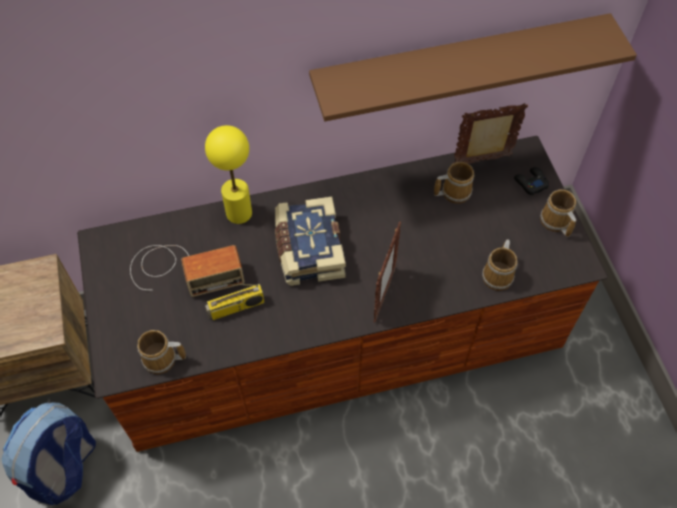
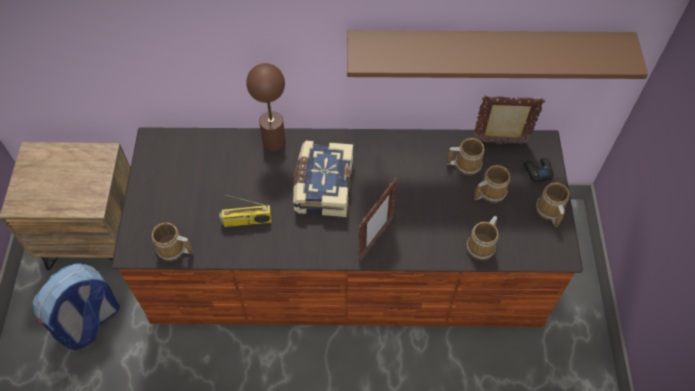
camera: 15 degrees right, 0 degrees up
(183, 270) = (213, 179): radio -> none
(239, 213) = (274, 142): yellow table lamp -> brown table lamp
(488, 215) = (490, 192): none -> mug

